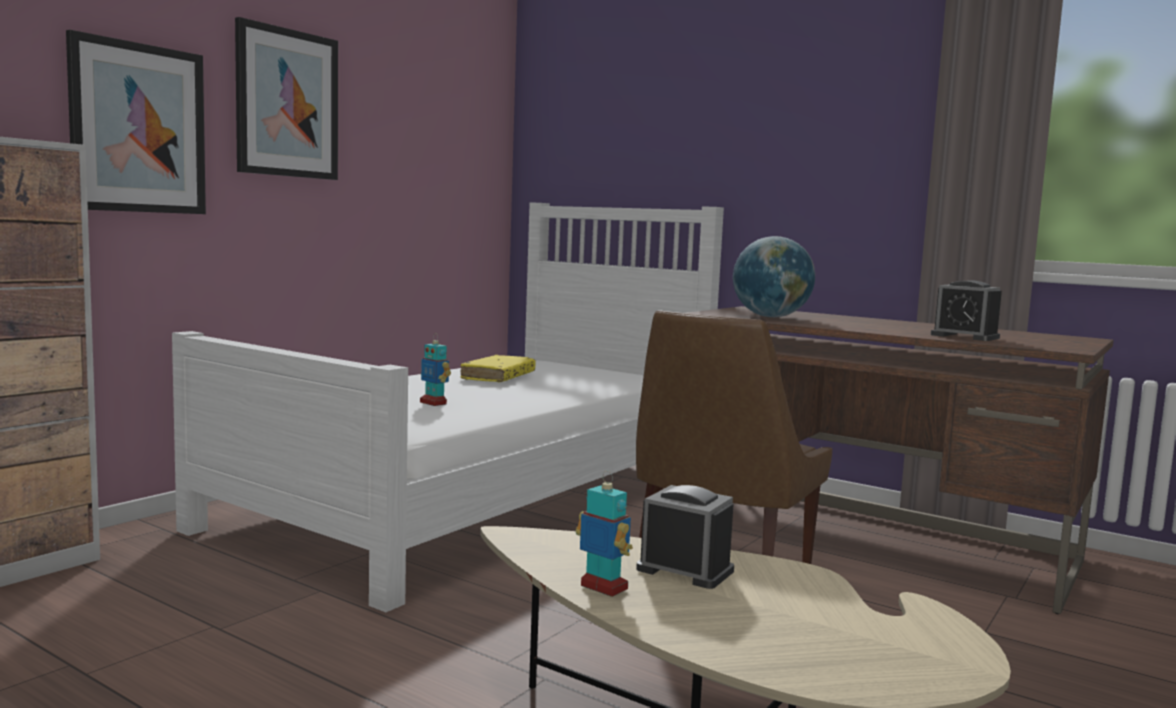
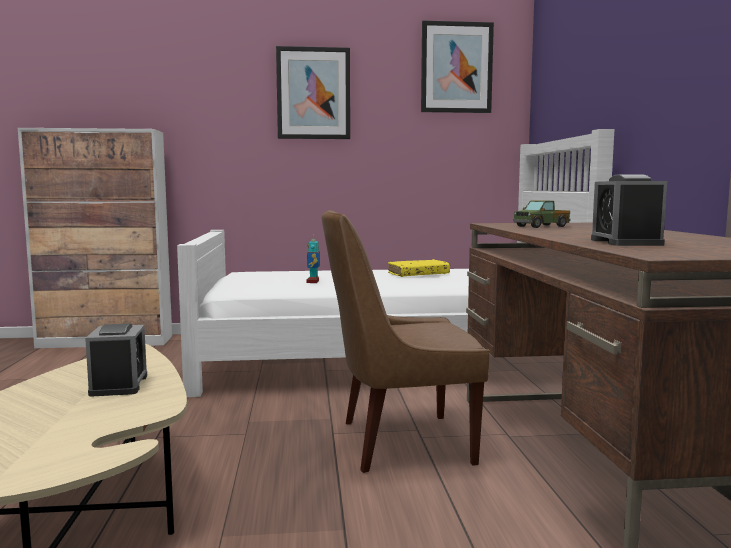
camera: 50 degrees right, 0 degrees up
(138, 128) = (216, 119): picture -> picture (456, 68)
(603, 588) = (60, 378): toy robot -> none
(771, 317) = (541, 226): globe -> toy truck

